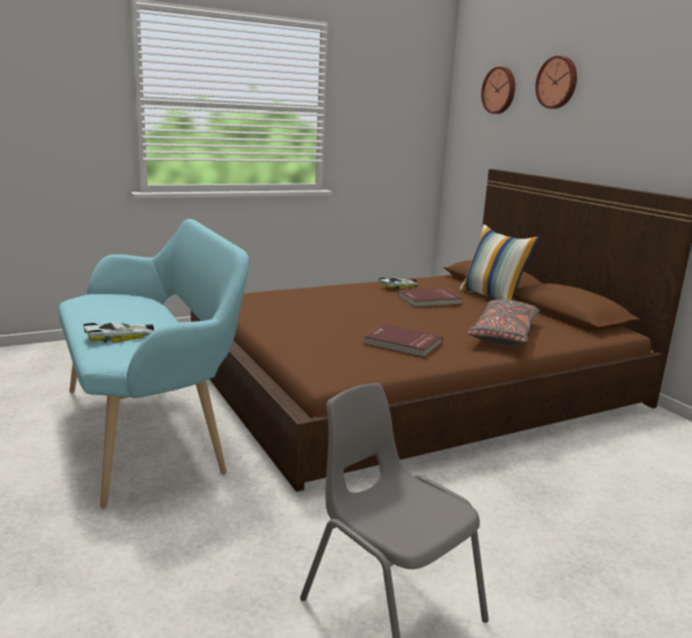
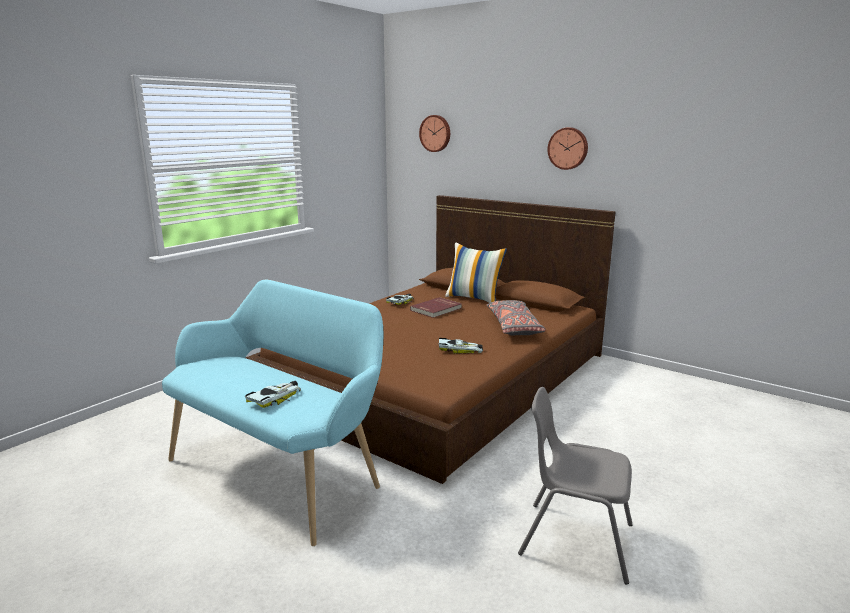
camera: 25 degrees left, 0 degrees up
(402, 344) = (460, 350): red book -> toy car
(557, 82) = (489, 129): wall clock -> wall clock (568, 148)

